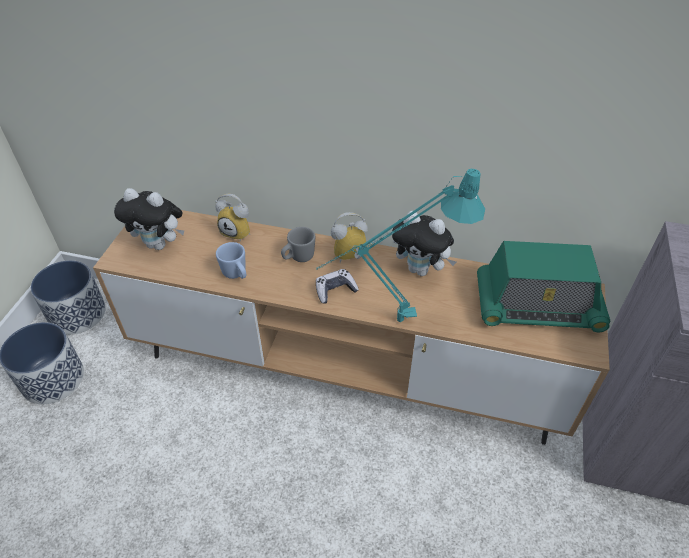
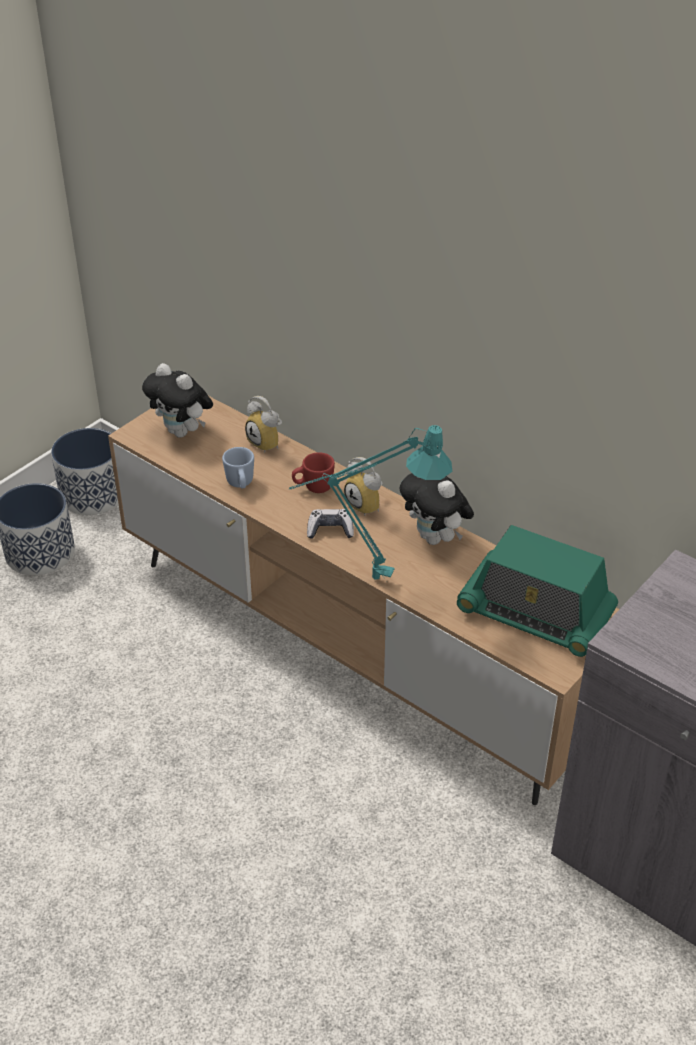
camera: 25 degrees right, 5 degrees down
(298, 258) = (313, 487): grey mug -> red mug
(351, 259) = (367, 505): alarm clock -> alarm clock turned 135 degrees counterclockwise

